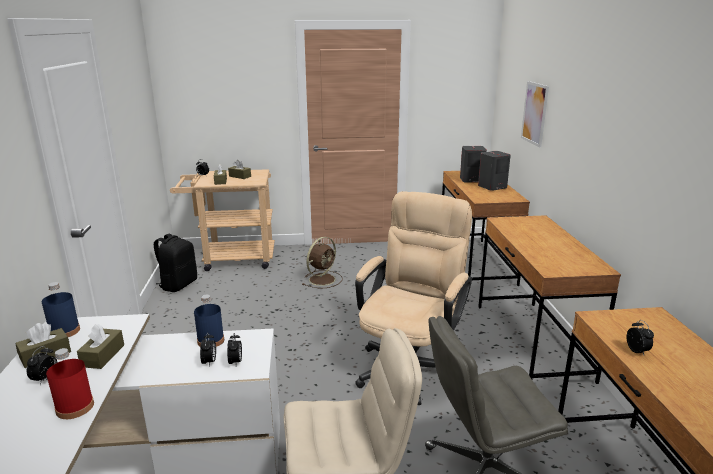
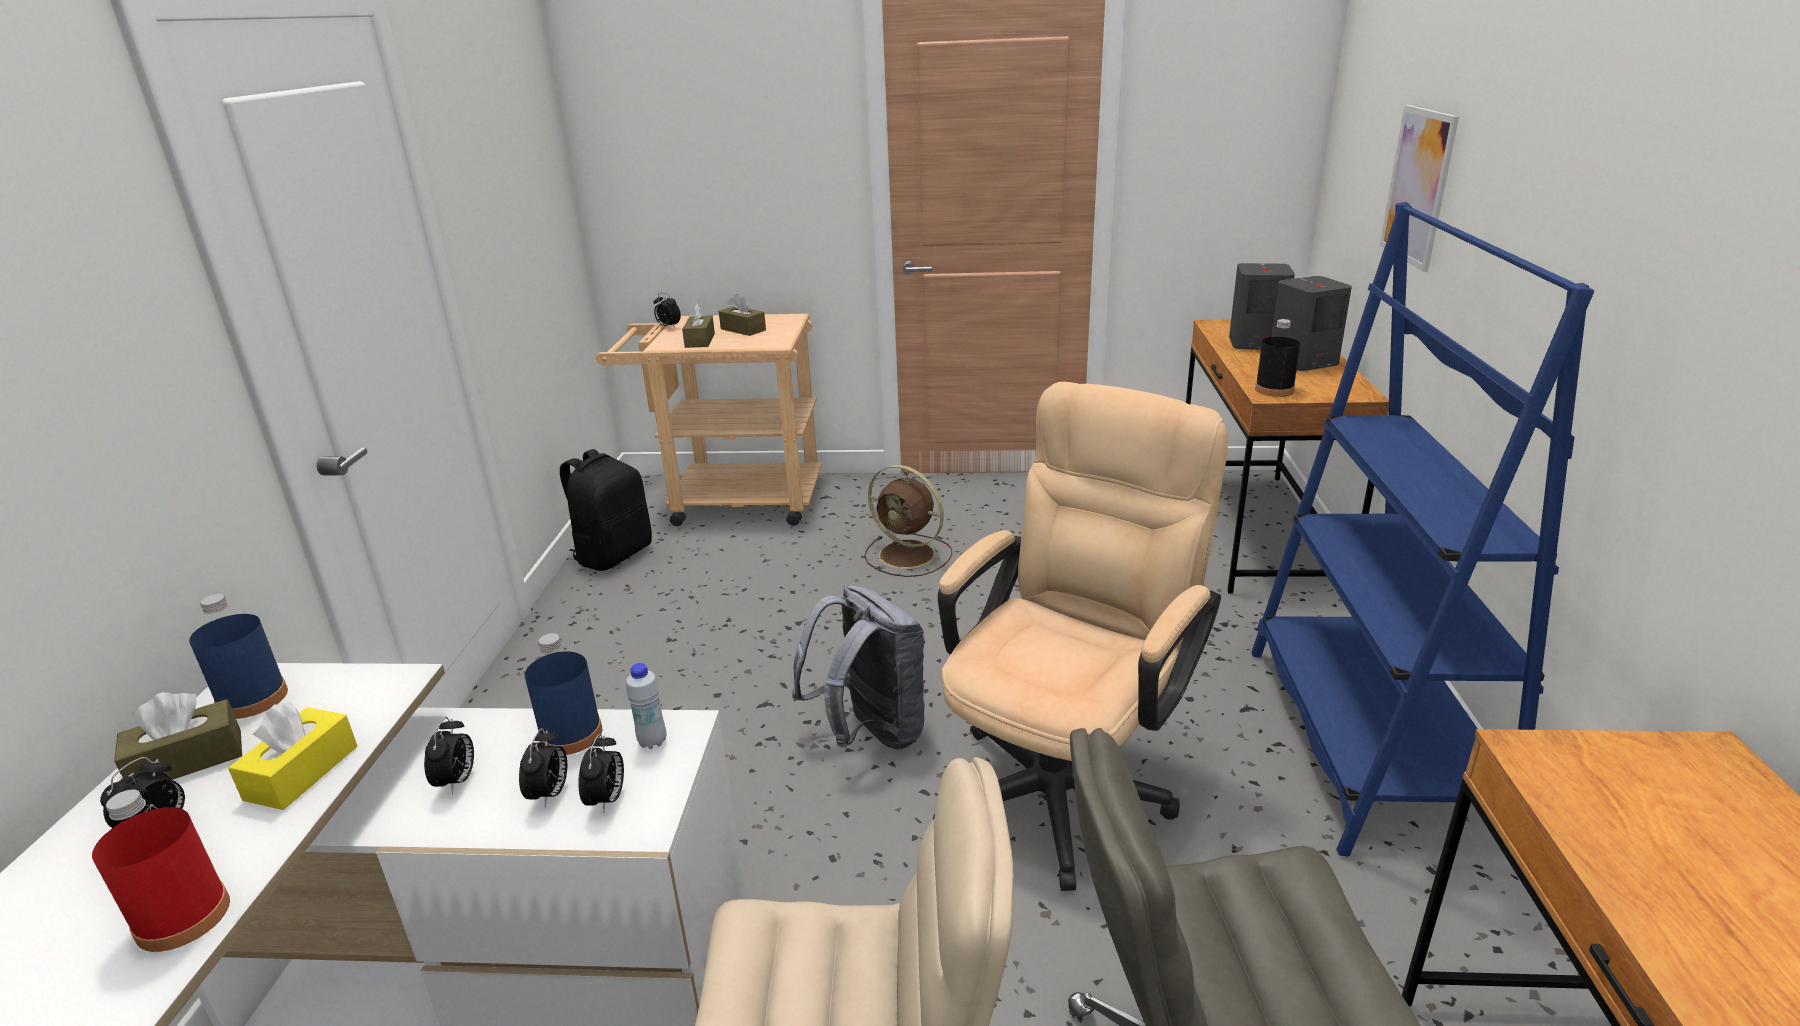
camera: 10 degrees right, 5 degrees up
(103, 355) = (302, 773): brown tissue box -> yellow tissue box
(248, 341) = (652, 741): none -> white bottle
(320, 352) = (870, 733): none -> grey backpack
(323, 279) = (909, 555): brown fan -> brown fan turned 75 degrees clockwise
(482, 198) = (1274, 390): none -> black bottle
(531, 341) = (1366, 741): brown desk -> blue bookcase
(637, 351) = (1651, 881): alarm clock -> alarm clock (457, 781)

